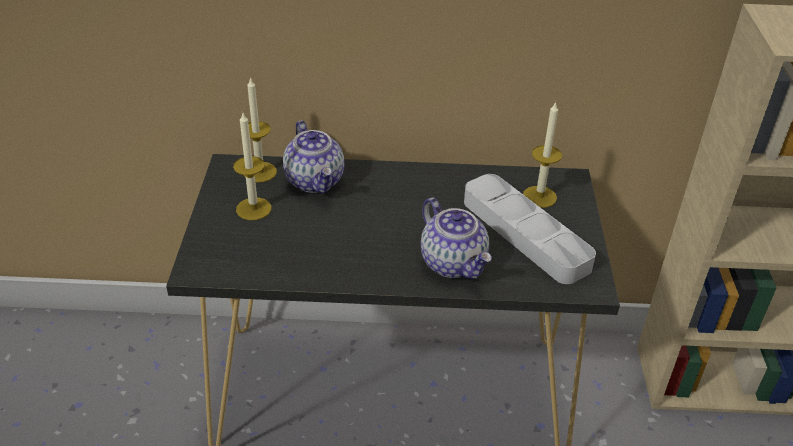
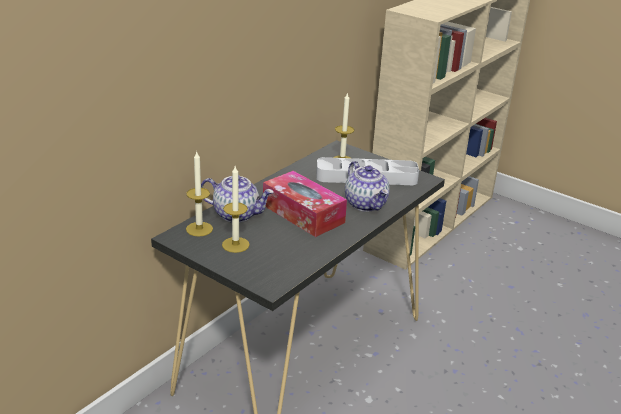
camera: 55 degrees left, 10 degrees down
(371, 224) = (303, 214): none -> tissue box
(454, 263) = (366, 204): teapot -> teapot turned 60 degrees clockwise

